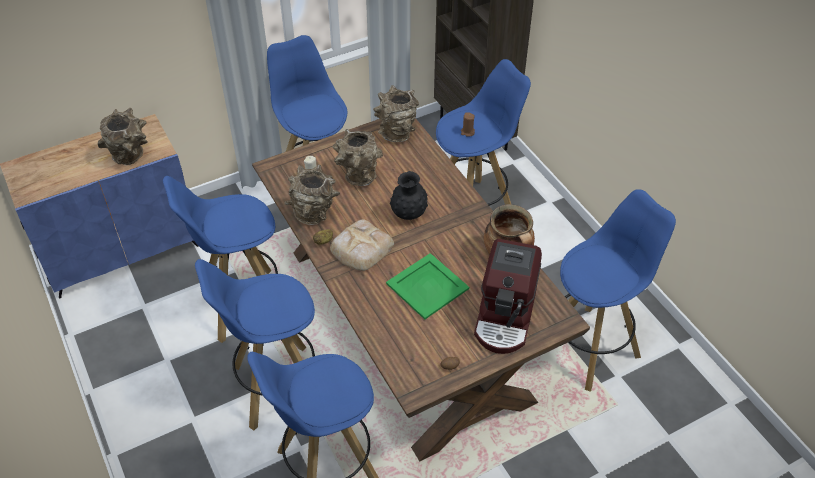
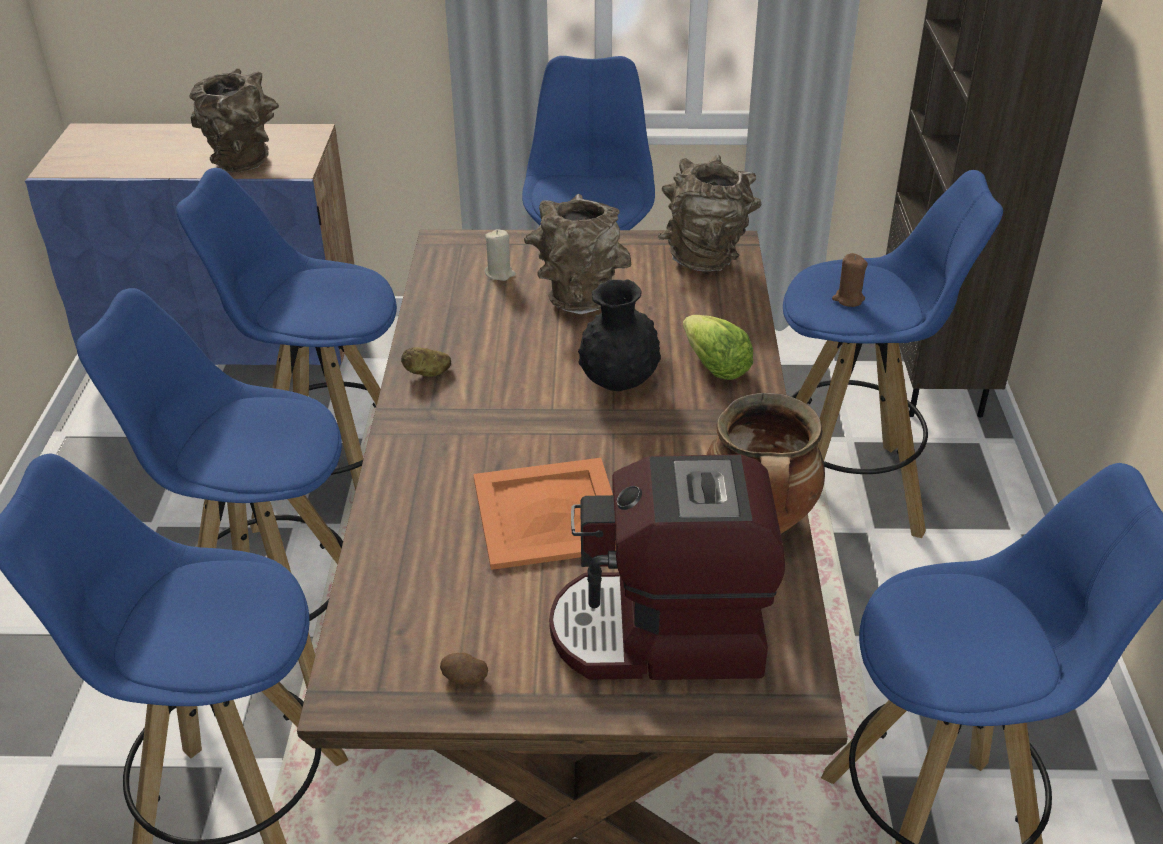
camera: 30 degrees right, 10 degrees down
(314, 213) = (451, 327): brown vase -> none
(360, 248) = (480, 406): bread -> none
(427, 287) = (547, 514): green tray -> orange tray
(441, 190) = (715, 367): none -> lettuce
(505, 317) = (662, 635): coffee machine -> coffee machine turned 45 degrees clockwise

